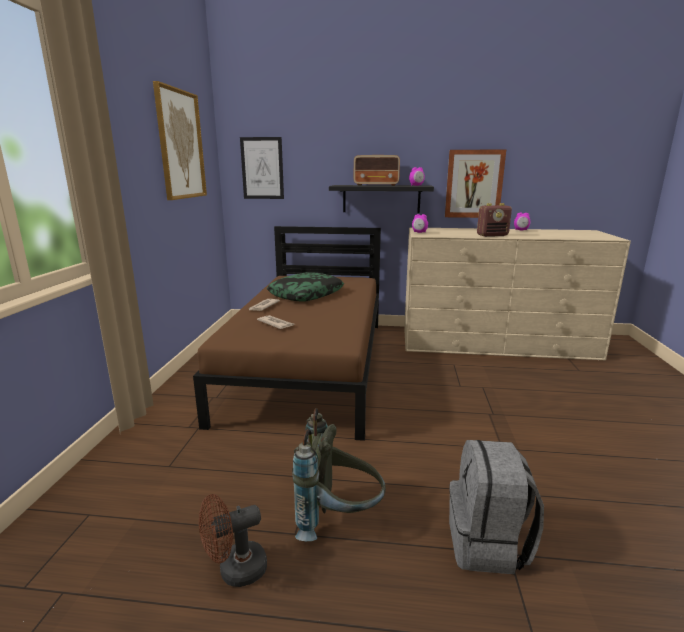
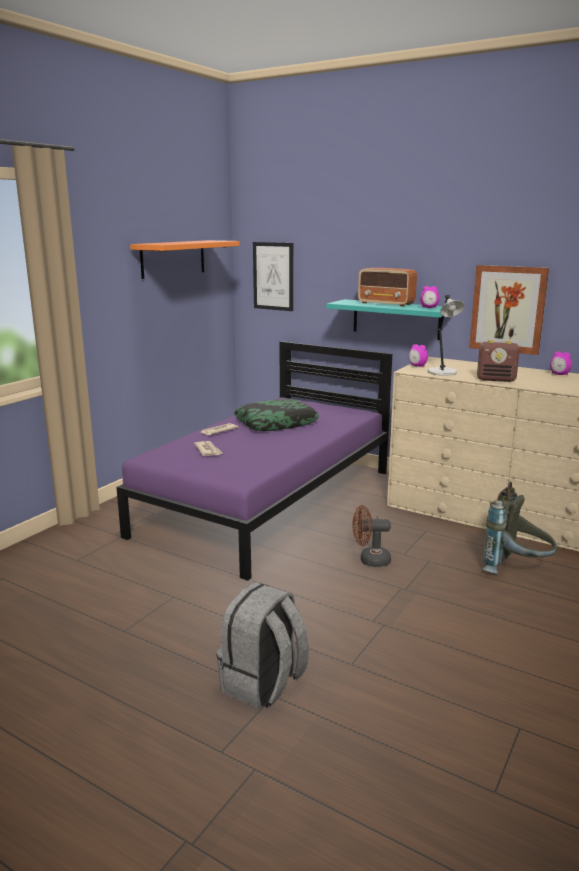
camera: 25 degrees right, 0 degrees up
(180, 145) = (173, 258): picture -> orange shelf
(235, 570) = (64, 640): brown fan -> brown fan (370, 560)
(311, 365) = (269, 502): brown bed -> purple bed
(339, 520) = (164, 632): grey backpack -> grey backpack (516, 570)
(381, 199) = (396, 319): black shelf -> turquoise shelf
(447, 234) = (443, 372): none -> grey table lamp

